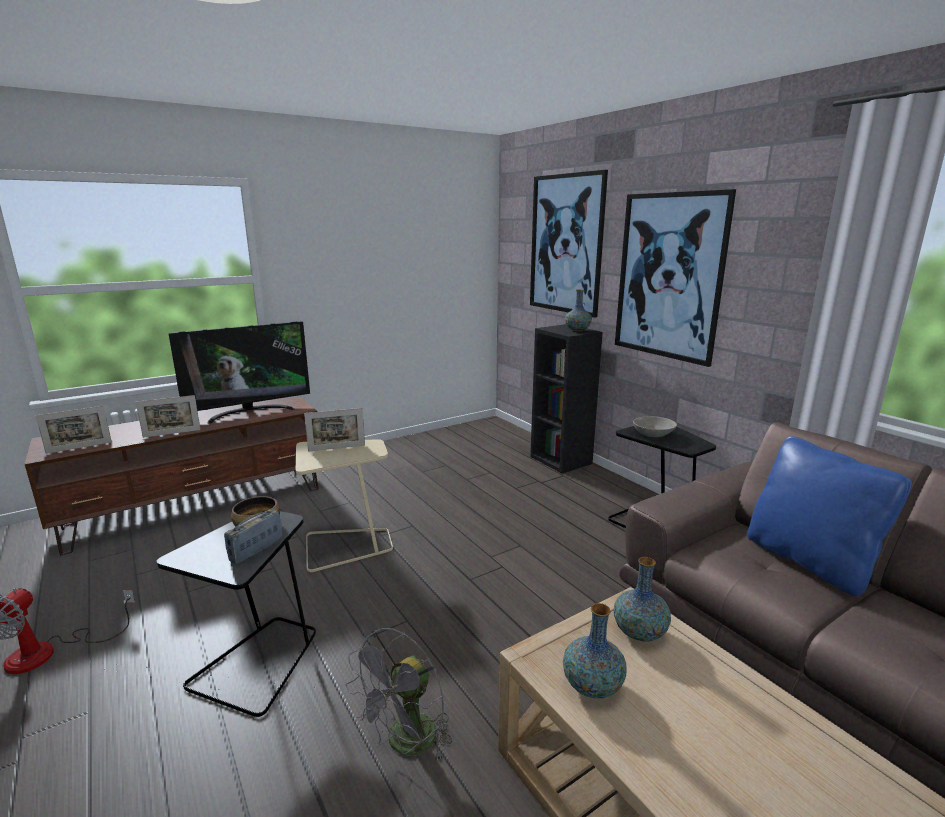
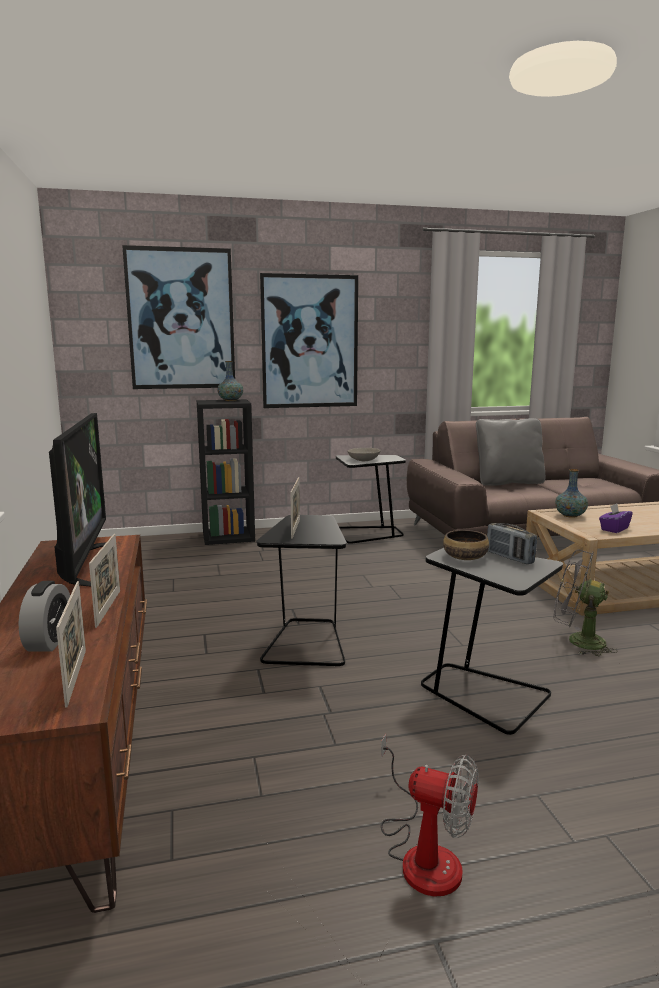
camera: 70 degrees left, 5 degrees down
(128, 433) = (49, 641): none -> alarm clock
(346, 546) = (306, 643): beige side table -> black side table
(405, 744) = (577, 641): grey fan -> grey fan turned 150 degrees clockwise
(592, 686) = (614, 529): vase -> purple tissue box
(809, 561) = (508, 482): blue pillow -> grey pillow

